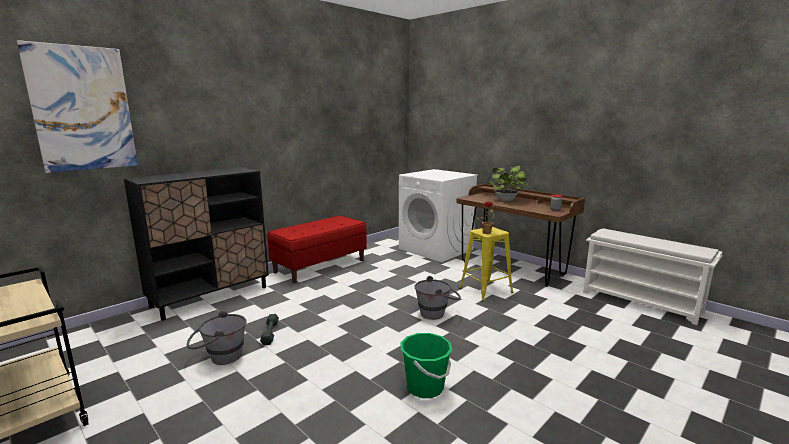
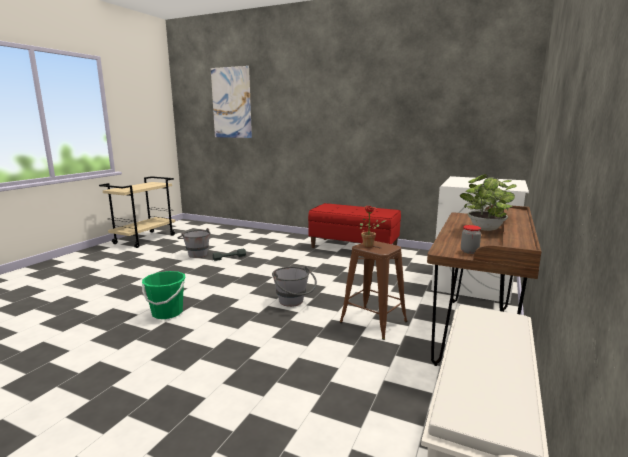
camera: 70 degrees right, 0 degrees up
(211, 296) = (271, 235): black cabinet -> none
(485, 290) = (373, 322): yellow stool -> brown stool

